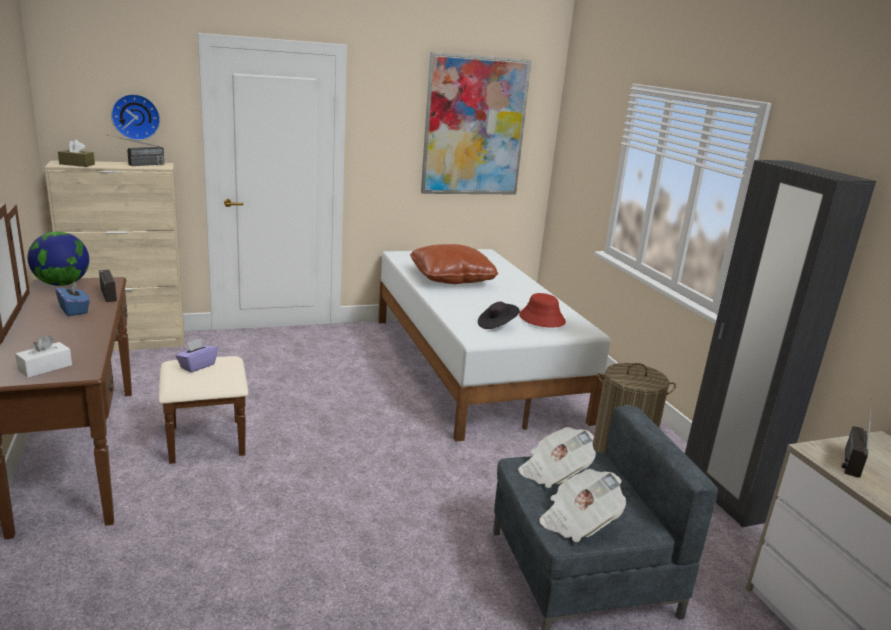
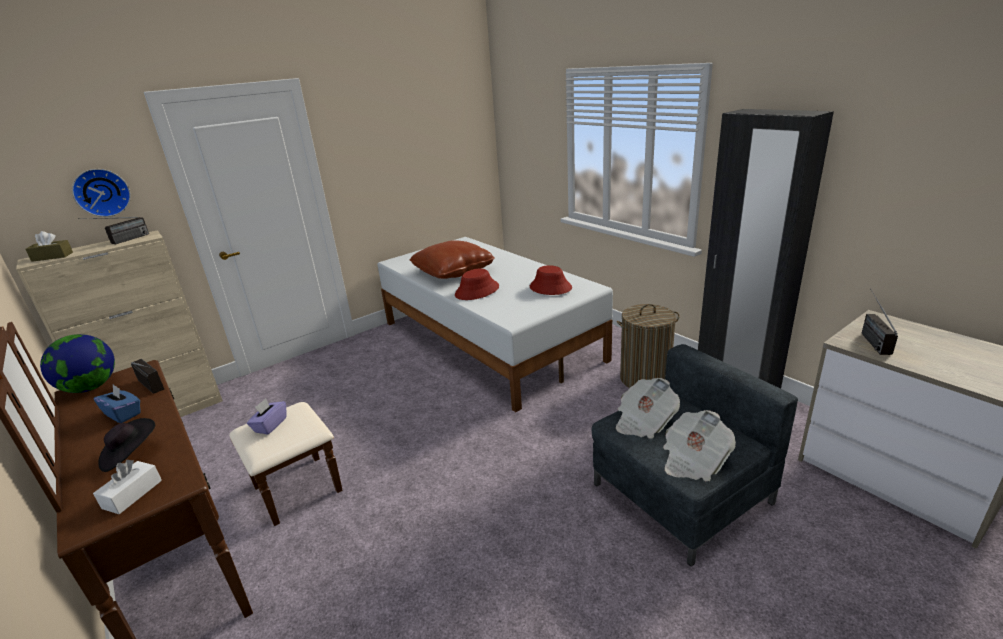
camera: 15 degrees left, 5 degrees up
(462, 302) = (477, 291): none -> red hat
(474, 127) = (429, 133): picture -> none
(497, 325) = (520, 304): black hat -> black hat (130, 455)

